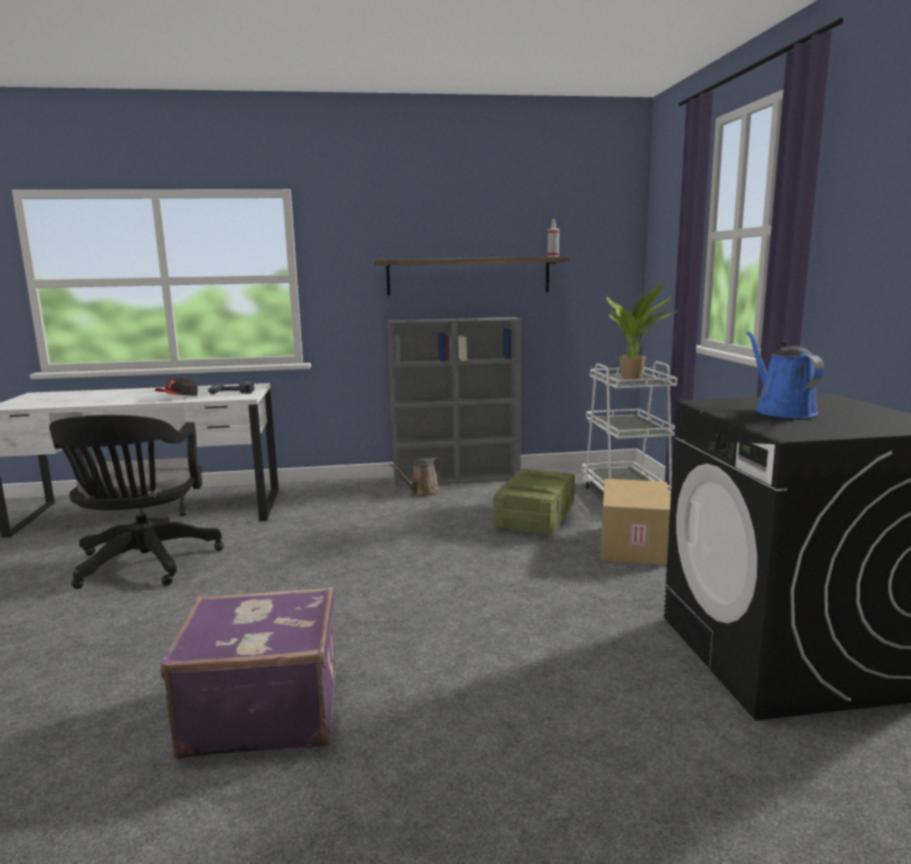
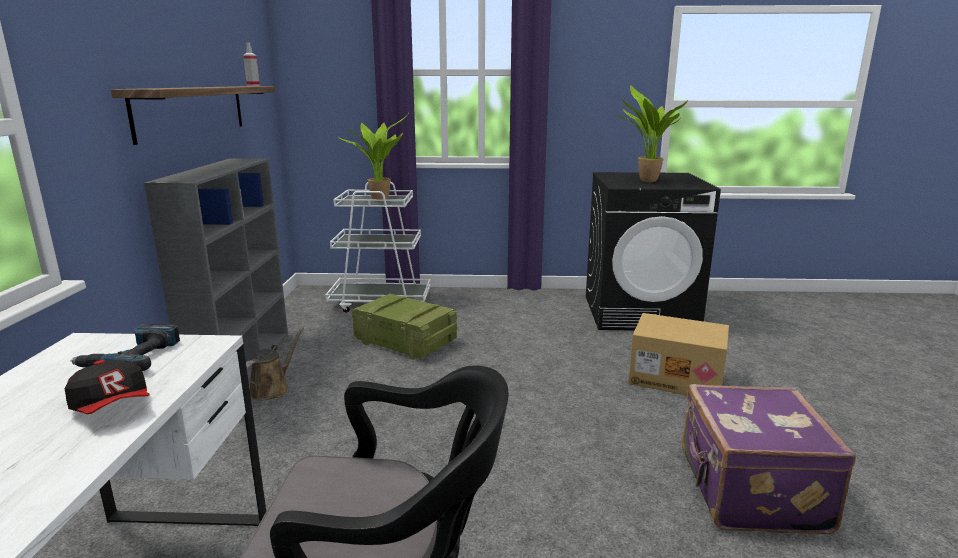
camera: 80 degrees left, 5 degrees up
(422, 492) = (272, 389): brown watering can -> brown watering can turned 120 degrees counterclockwise
(635, 545) = (484, 317): cardboard box -> cardboard box (676, 378)
(781, 411) = (645, 181): blue watering can -> potted plant

